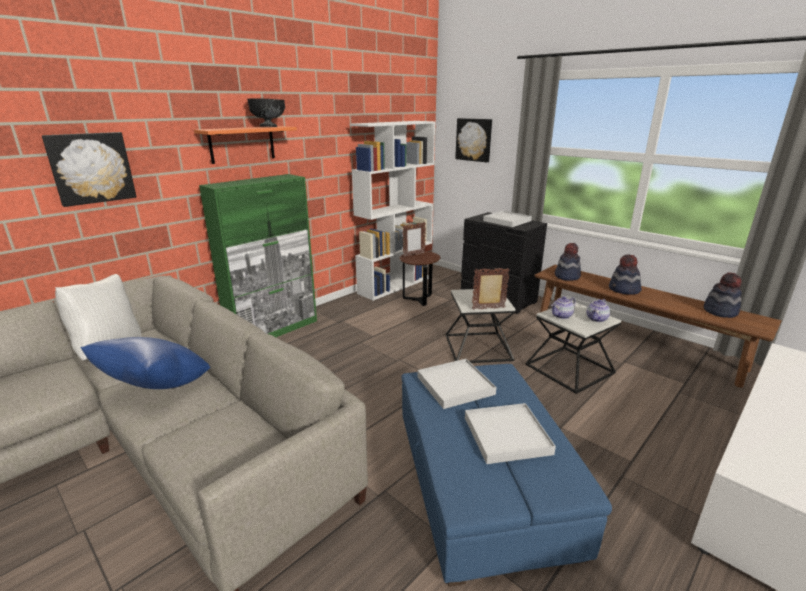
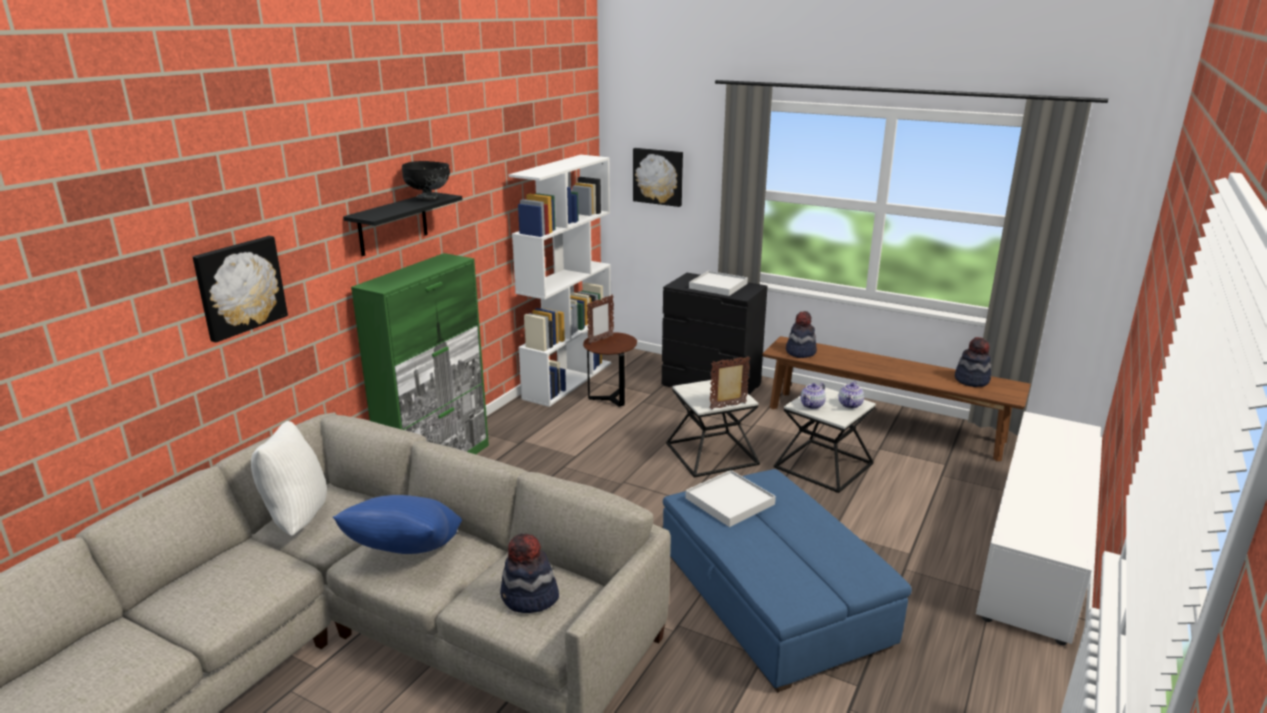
camera: 15 degrees left, 0 degrees up
(242, 144) = (393, 224): orange shelf -> black shelf
(506, 435) = (802, 542): white tray -> none
(623, 290) = (868, 364): hat -> hat (529, 598)

